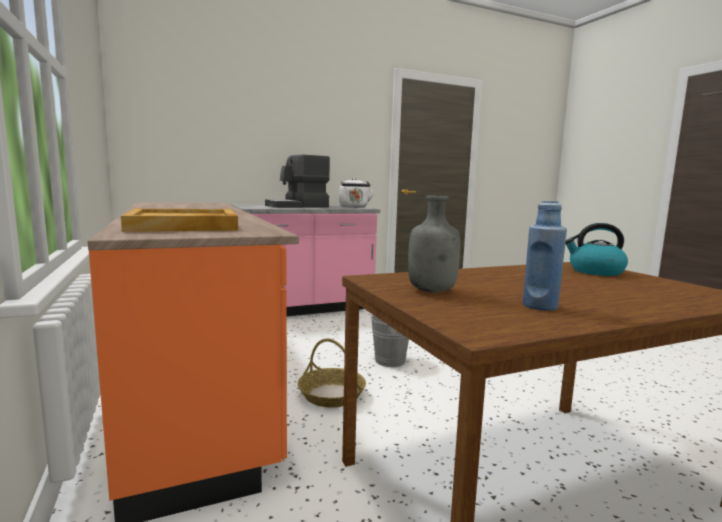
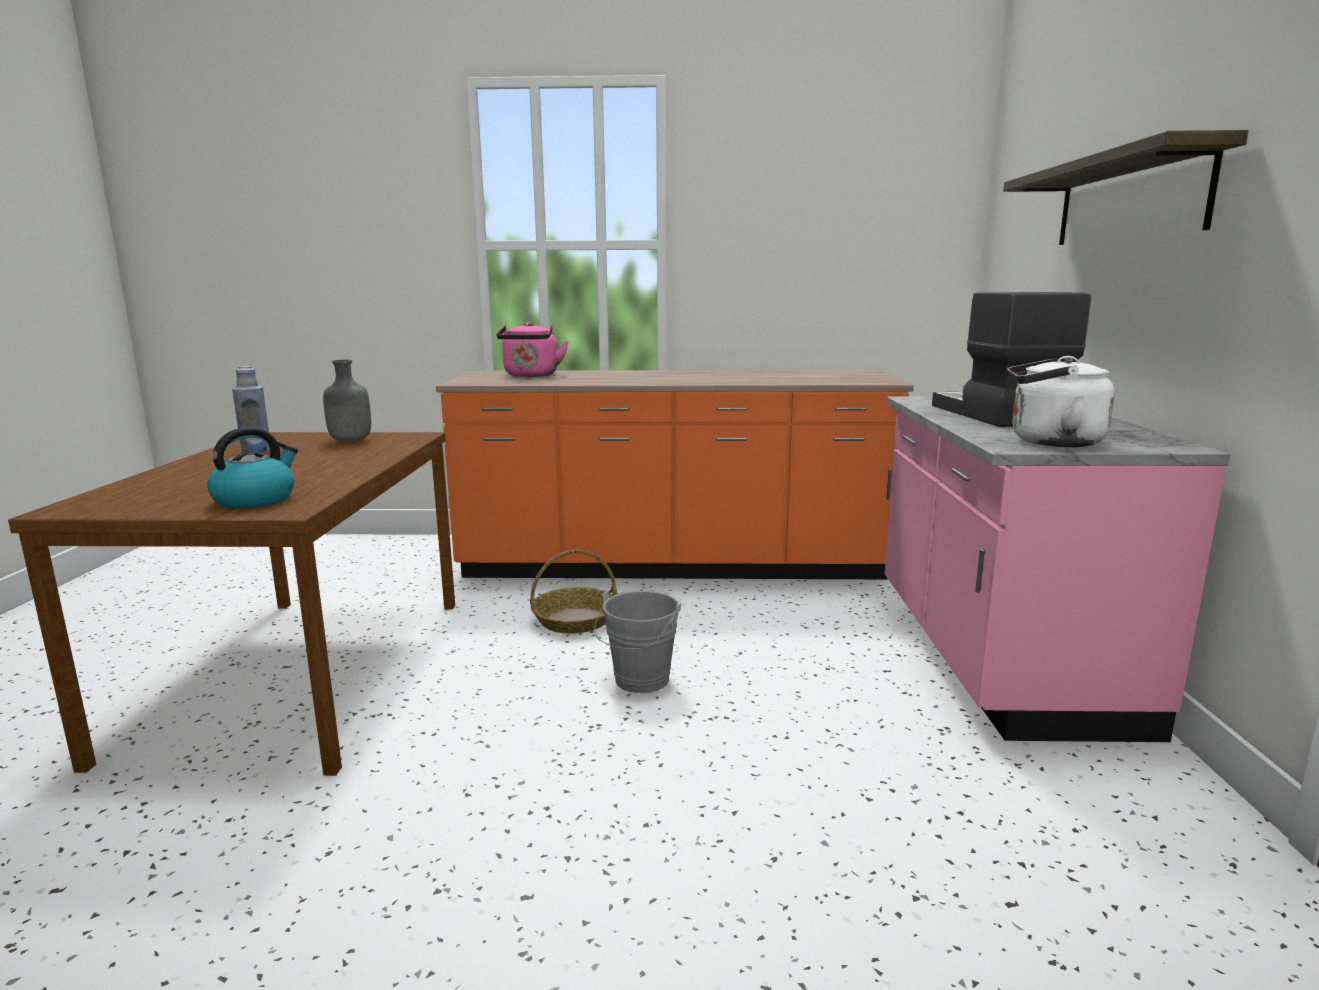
camera: 115 degrees right, 5 degrees up
(184, 225) = (531, 375): beige tray -> pink kettle
(274, 121) = (1128, 200): none -> shelf

